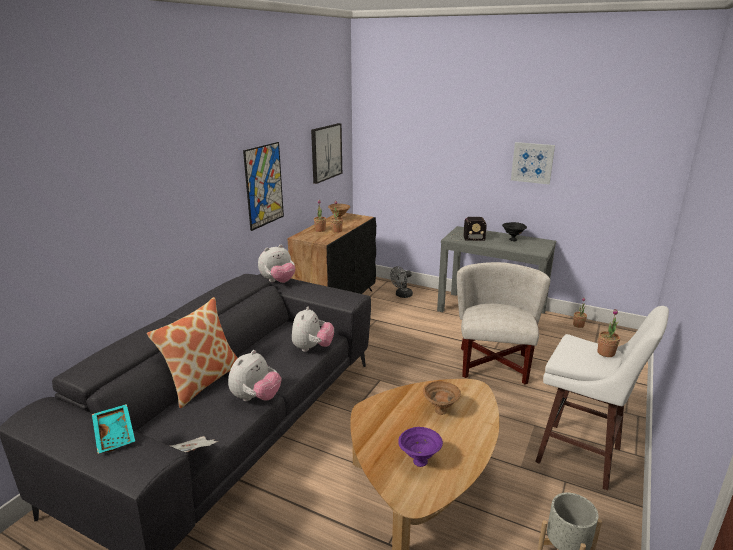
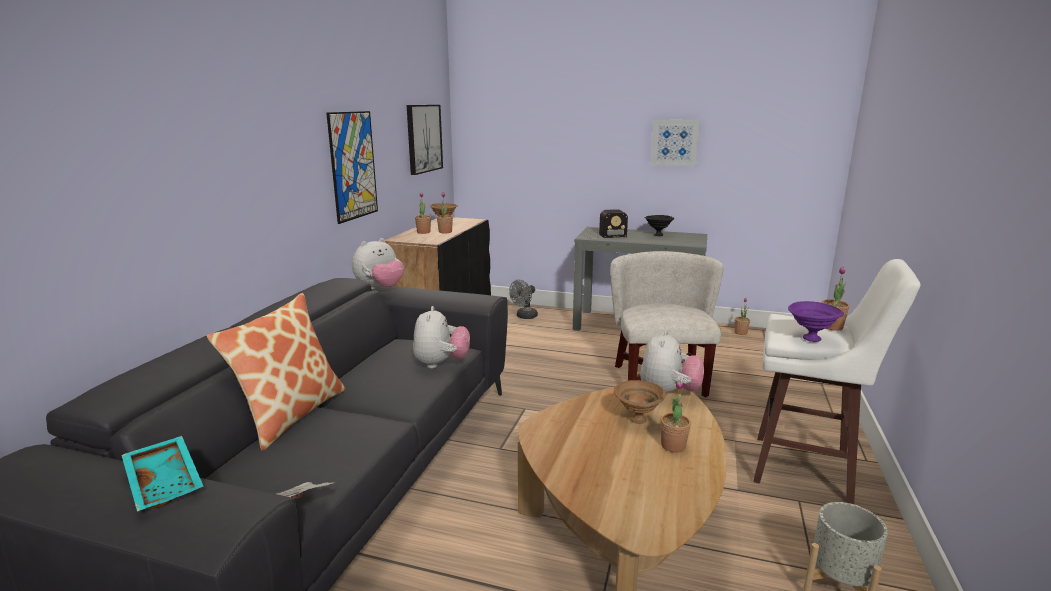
camera: 10 degrees left, 5 degrees down
(256, 398) = (376, 427): plush toy -> plush toy (668, 393)
(419, 462) = (635, 482): purple bowl -> purple bowl (810, 339)
(458, 436) = (673, 446): none -> potted plant

